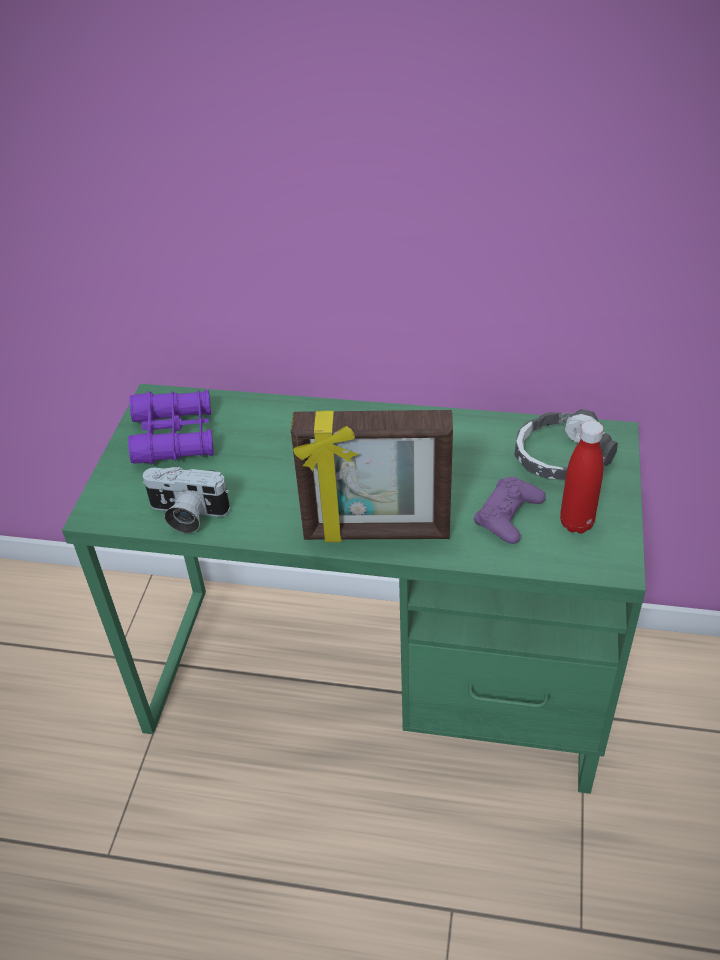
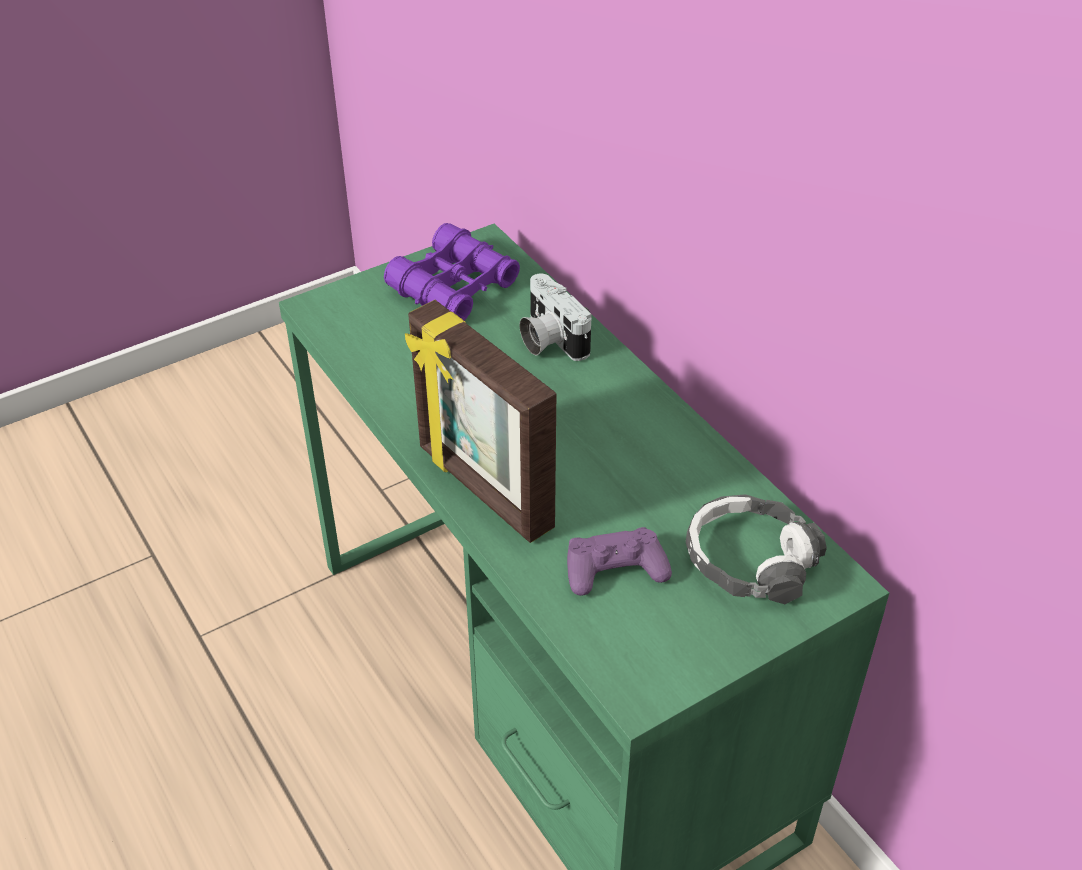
camera: 45 degrees right, 0 degrees up
(186, 515) = (371, 357): camera -> camera (548, 339)
(576, 523) = (664, 628): red bottle -> none

